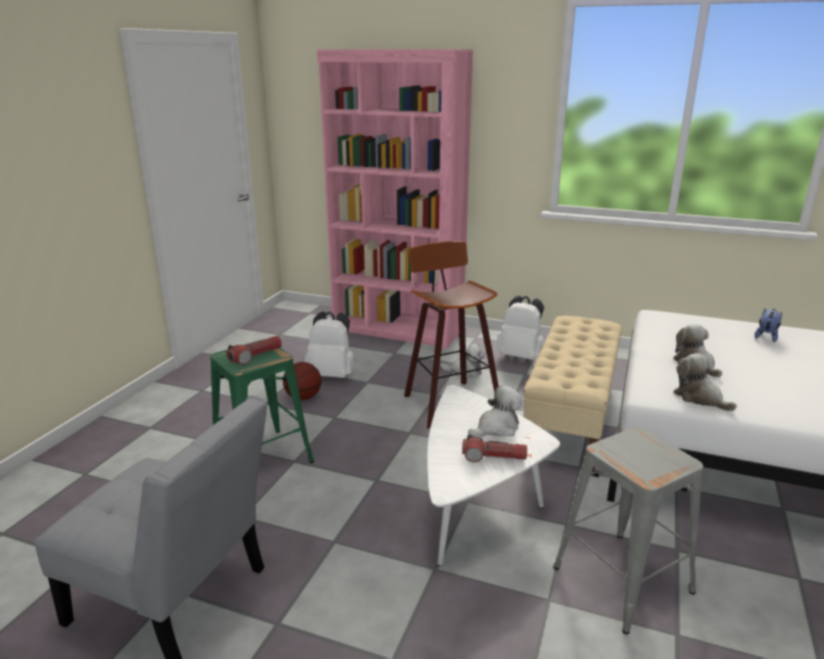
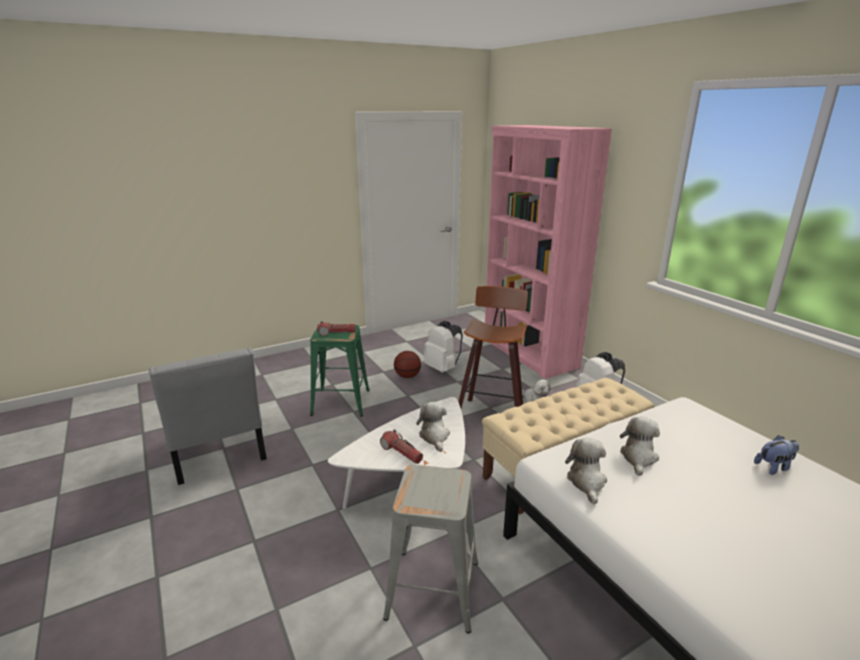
camera: 40 degrees right, 0 degrees up
(496, 428) = (434, 436): plush toy -> plush toy turned 105 degrees counterclockwise

